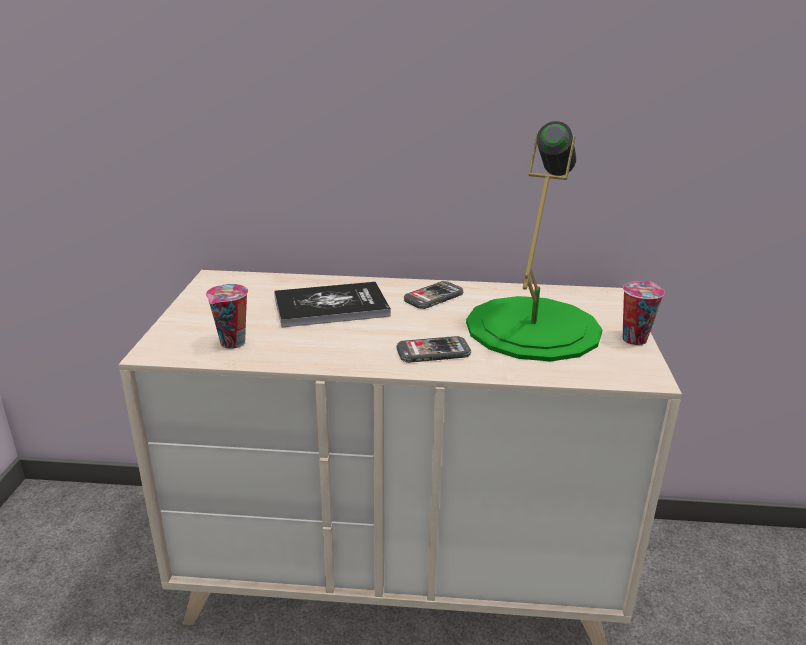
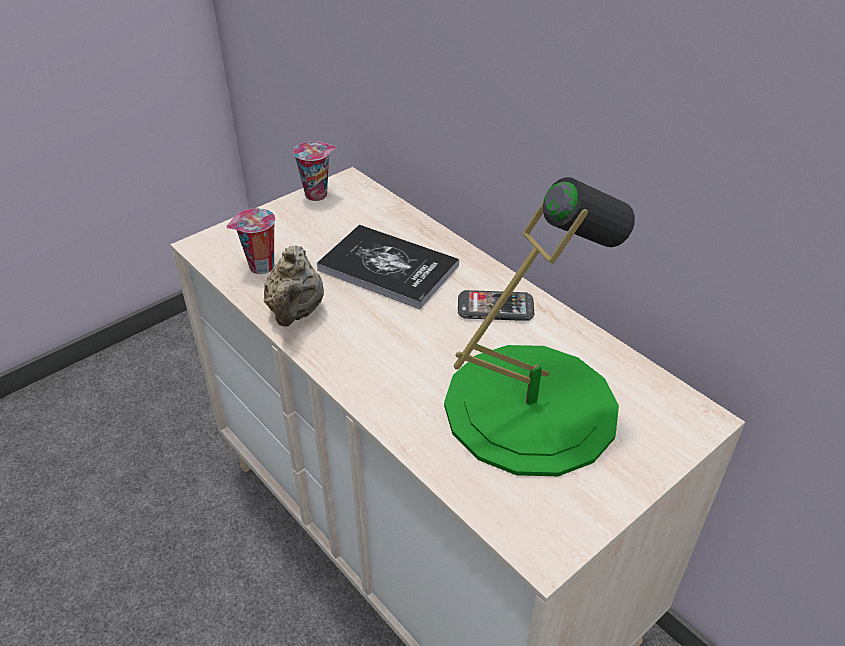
camera: 45 degrees right, 15 degrees up
(309, 353) = (296, 313): none -> beige teapot
(433, 352) = (391, 375): phone -> none
(634, 338) = (619, 494): cup -> cup (317, 194)

